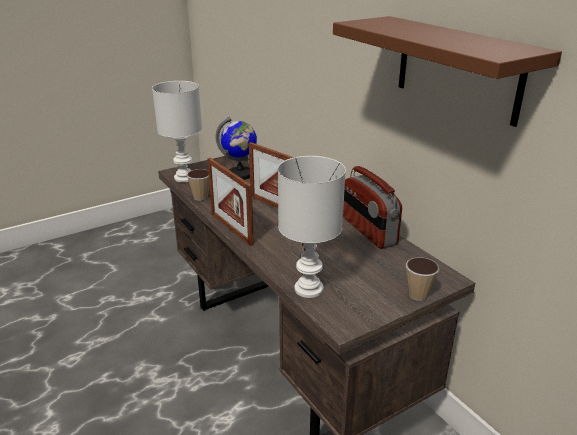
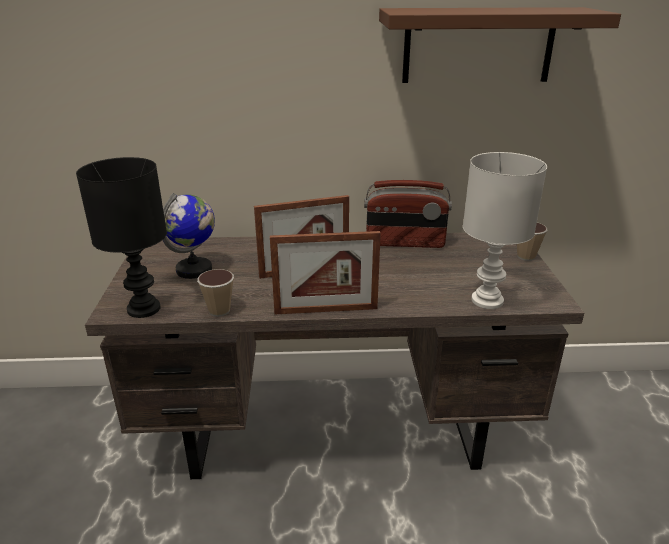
camera: 60 degrees left, 0 degrees up
(185, 178) = (145, 308): white table lamp -> black table lamp

